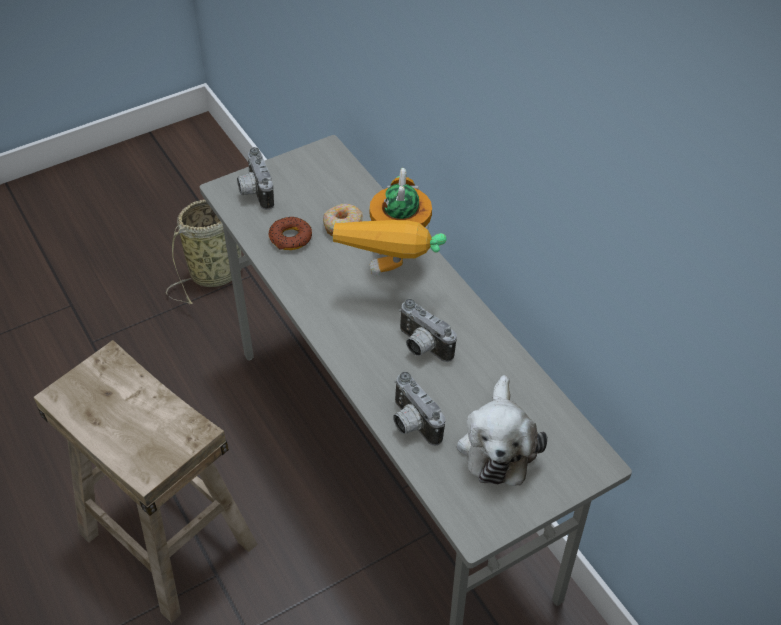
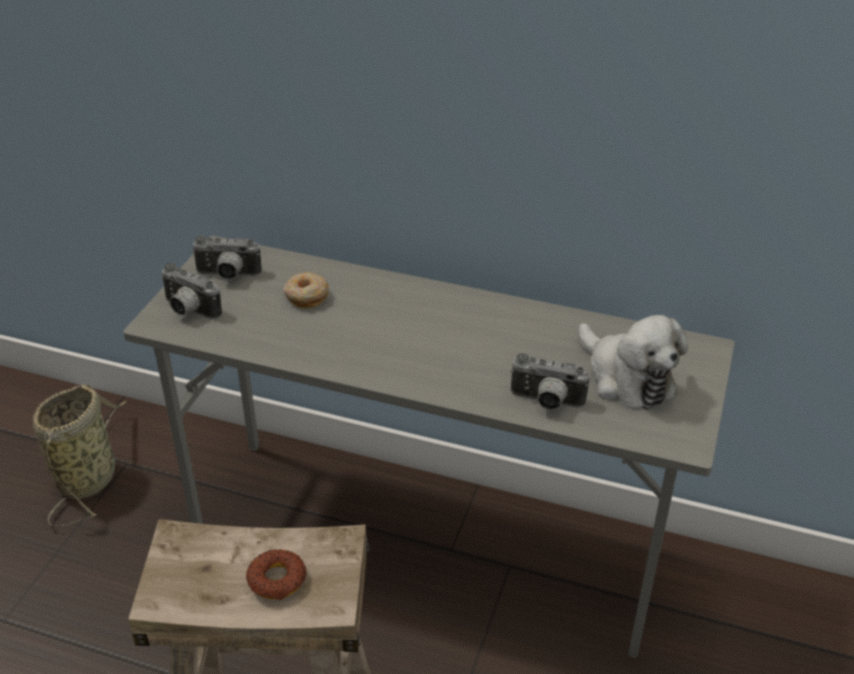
camera: 40 degrees left, 10 degrees down
(290, 238) = (269, 328): donut -> donut (277, 579)
(394, 275) = (397, 309): toy robot -> none
(421, 347) = (484, 346): camera -> camera (227, 276)

